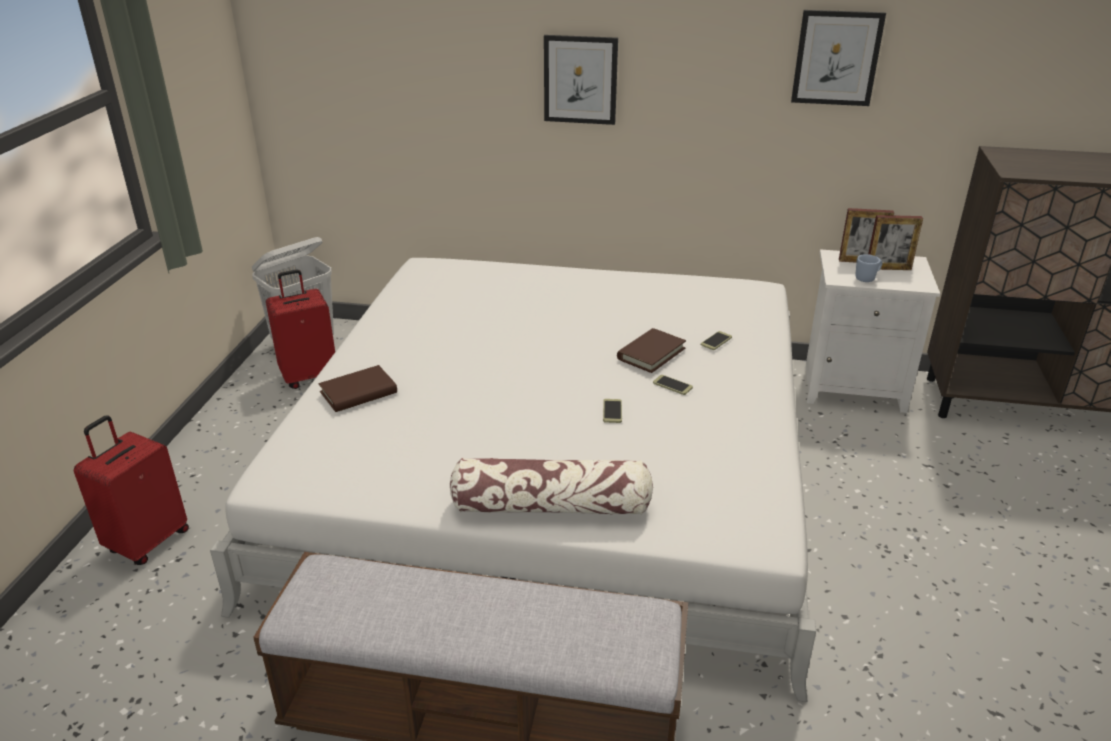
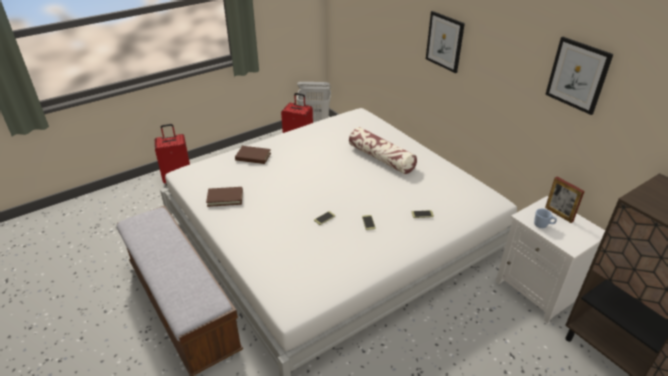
camera: 45 degrees right, 5 degrees up
(551, 506) = (243, 240): pillow -> pillow (381, 158)
(651, 353) = (382, 203): brown book -> brown book (225, 198)
(888, 268) = (569, 227): picture frame -> none

